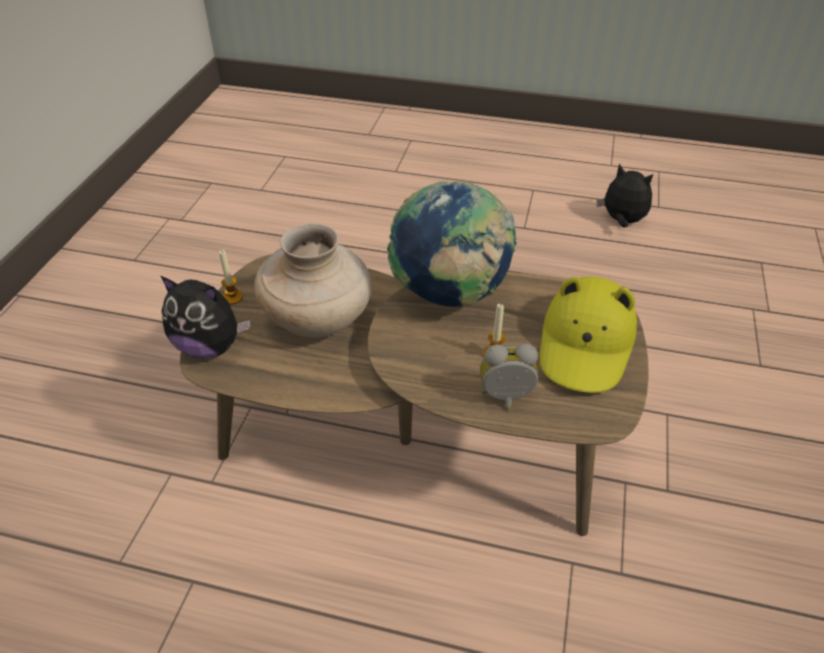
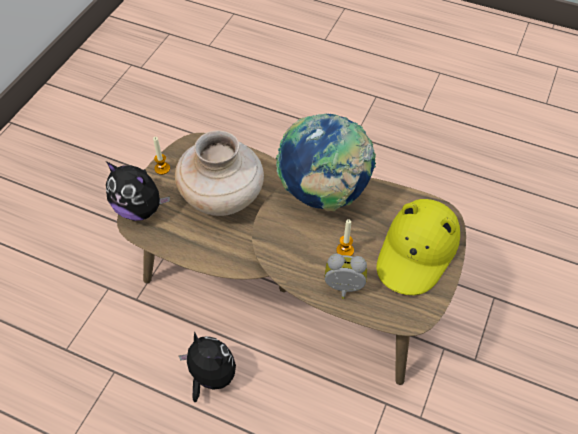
camera: 10 degrees right, 10 degrees up
(621, 221) = (509, 114): plush toy -> plush toy (210, 377)

